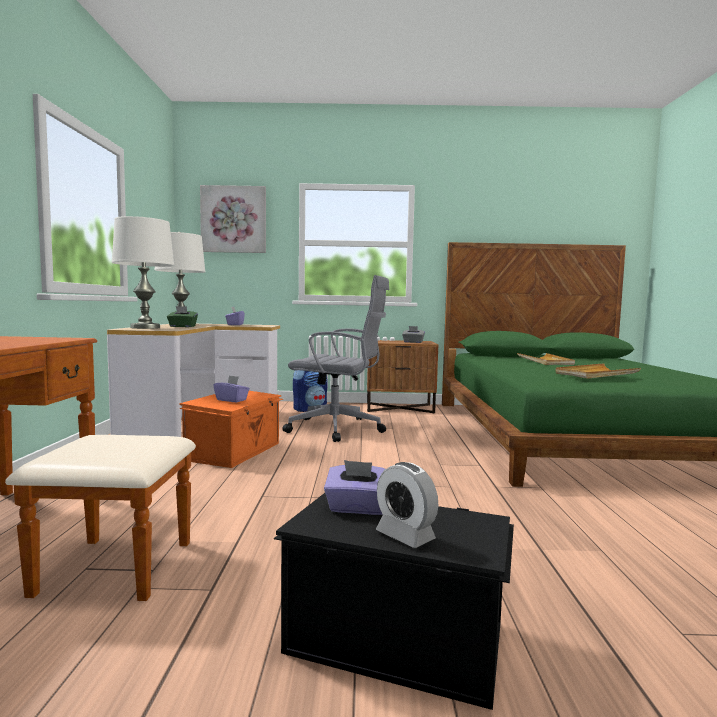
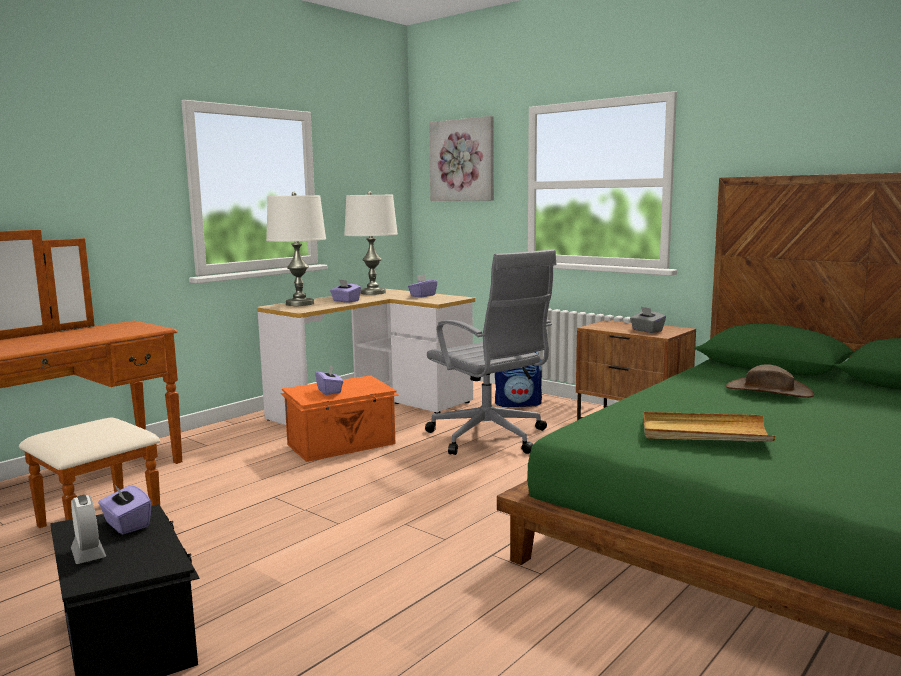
camera: 40 degrees right, 5 degrees up
(182, 326) = (345, 301): green tissue box -> purple tissue box
(405, 536) = (88, 553): alarm clock -> alarm clock turned 150 degrees clockwise
(545, 361) = (768, 391): beige tray -> brown hat

